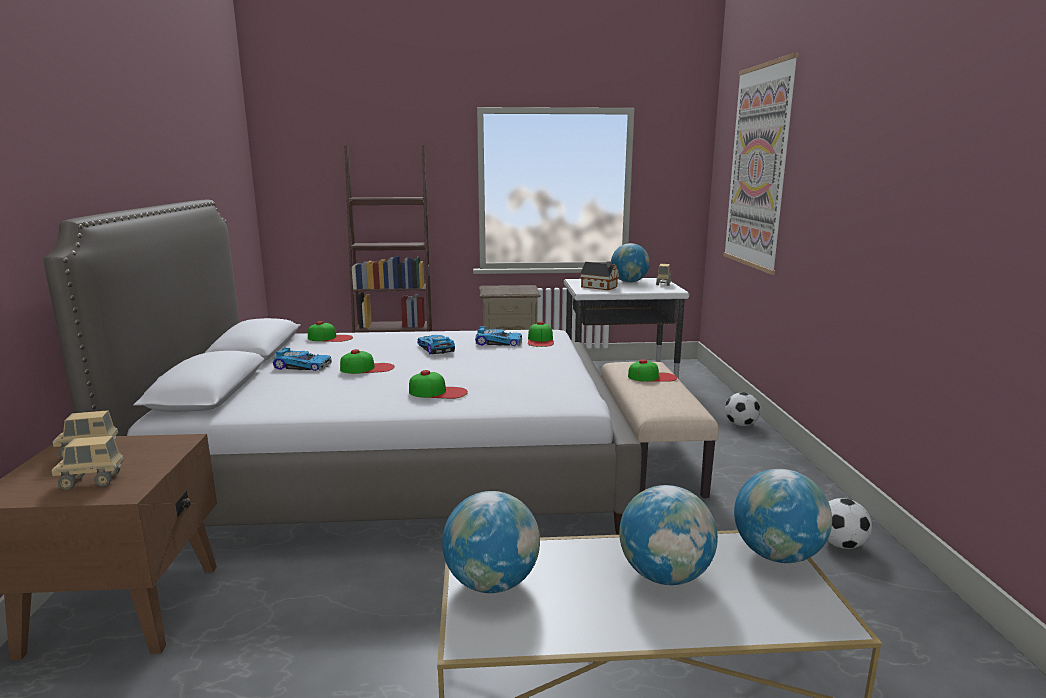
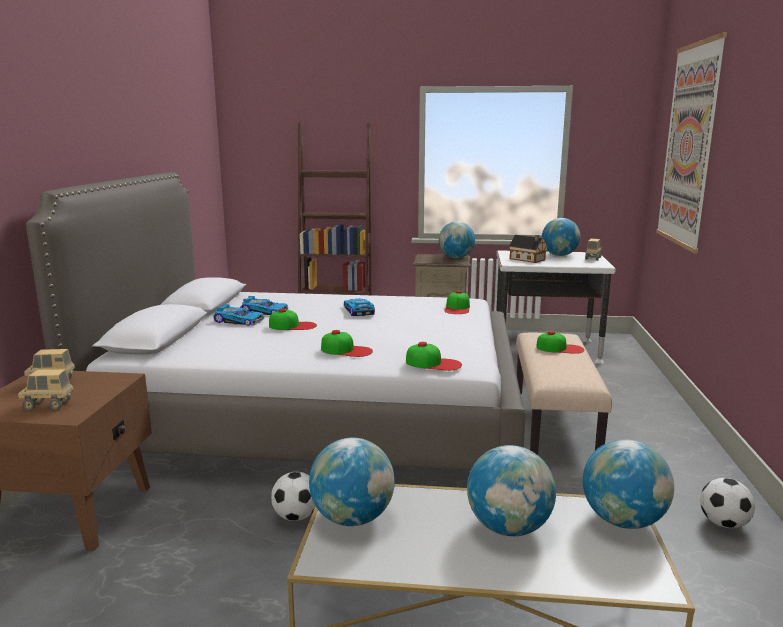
camera: 10 degrees right, 0 degrees up
(330, 338) = (269, 297): cap -> cap (433, 363)
(499, 342) = (418, 308): toy car -> toy car (265, 311)
(523, 288) = (456, 258): none -> globe
(741, 424) = (656, 401): football -> football (296, 516)

